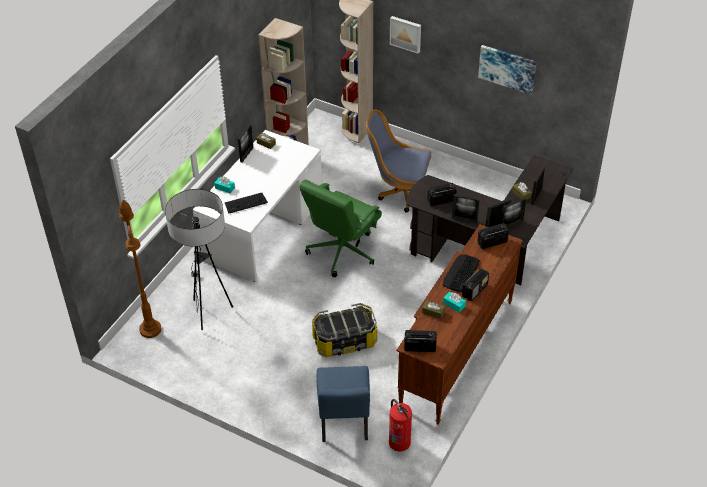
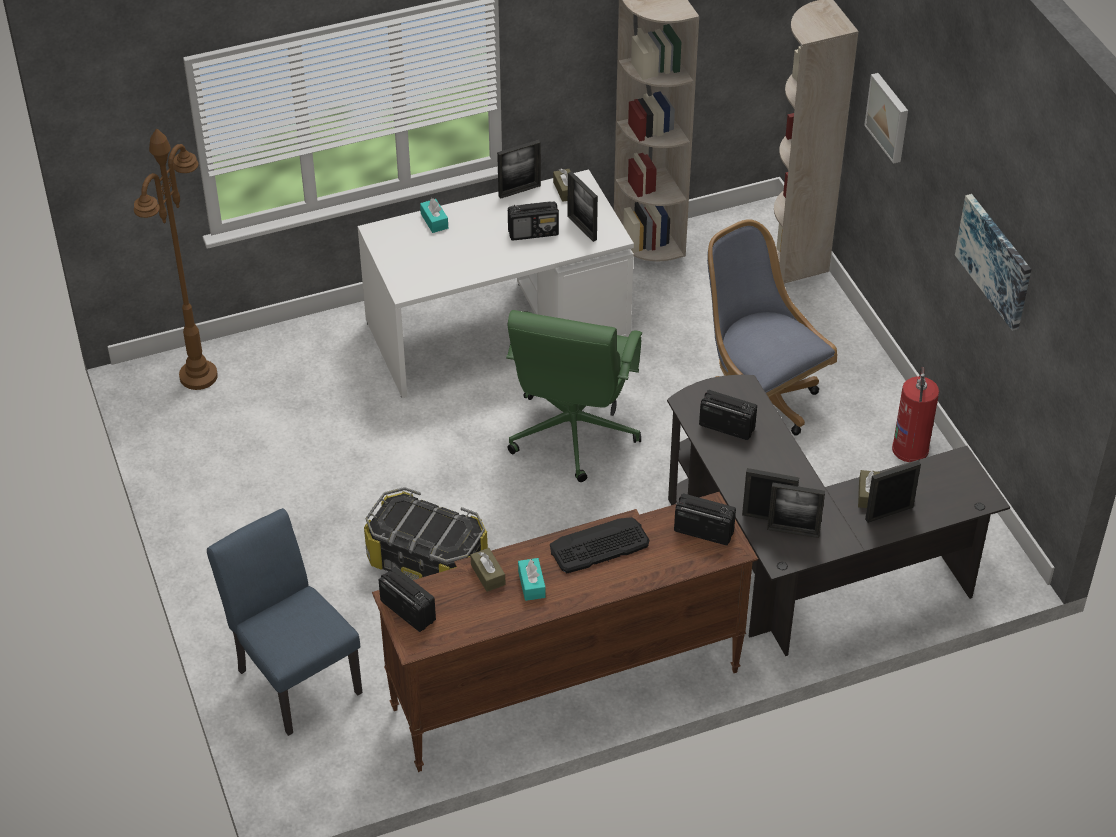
camera: 40 degrees right, 0 degrees up
(209, 312) = (295, 401): floor lamp -> none
(246, 203) = (436, 259): keyboard -> none
(342, 251) = (573, 431): green office chair -> green office chair turned 60 degrees counterclockwise
(344, 423) = (294, 675): blue chair -> blue chair turned 105 degrees clockwise
(399, 441) = (338, 754): fire extinguisher -> fire extinguisher (910, 448)
(464, 220) = (727, 477): picture frame -> picture frame (582, 228)
(475, 290) = (588, 585): radio -> radio (534, 232)

